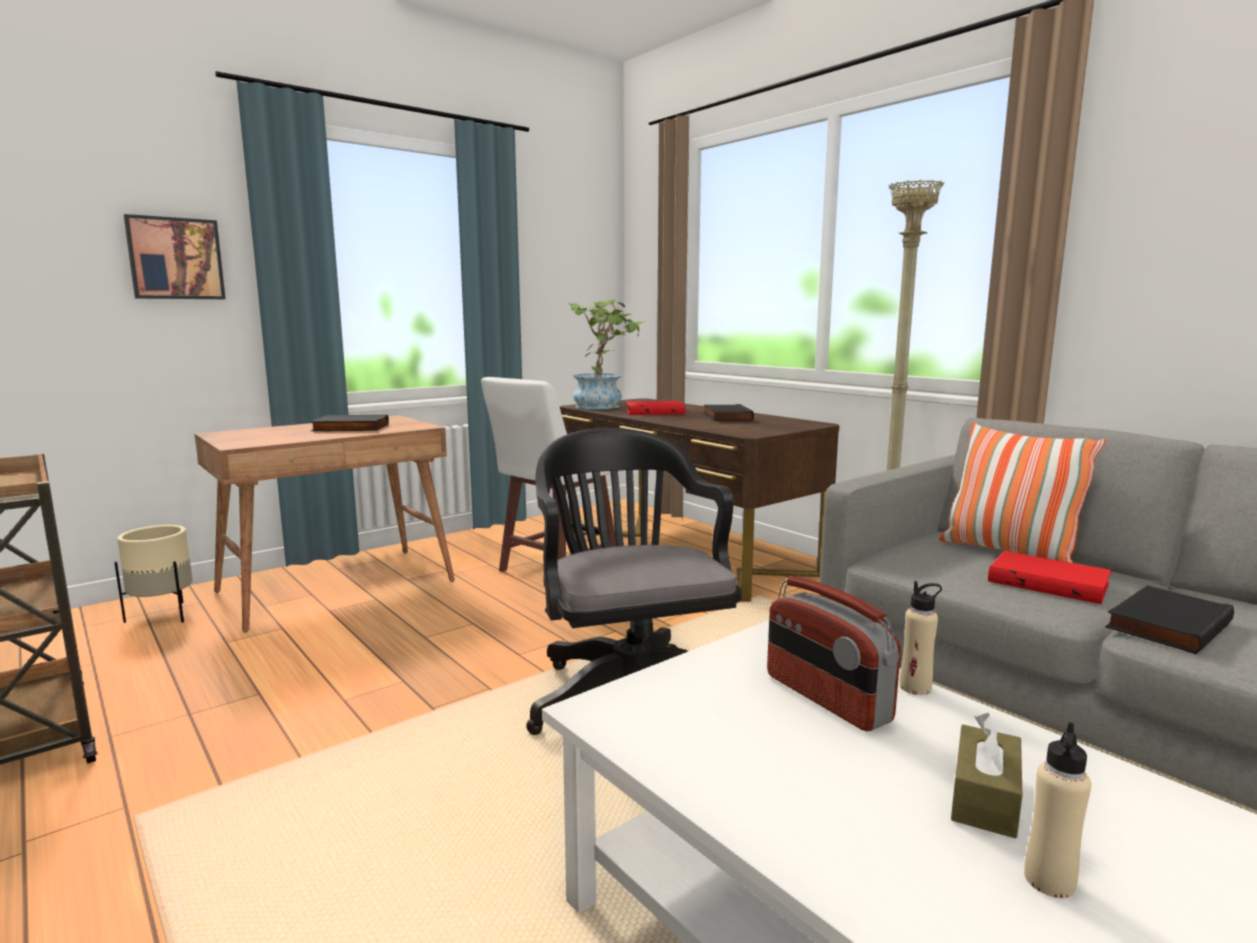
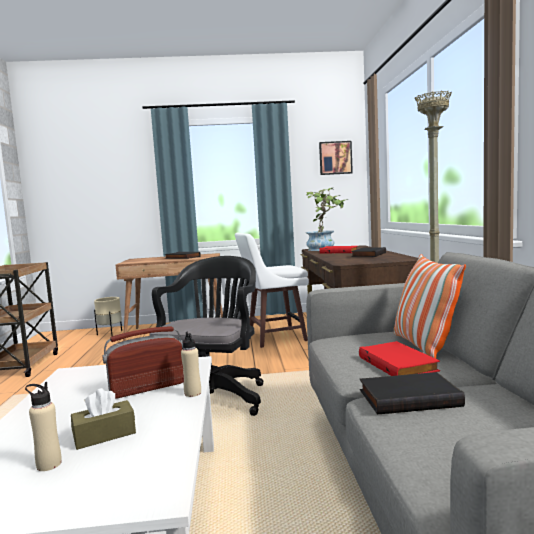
camera: 35 degrees right, 5 degrees down
(175, 259) = (130, 186): picture -> picture (335, 158)
(825, 698) = (147, 388): radio -> radio turned 60 degrees clockwise

